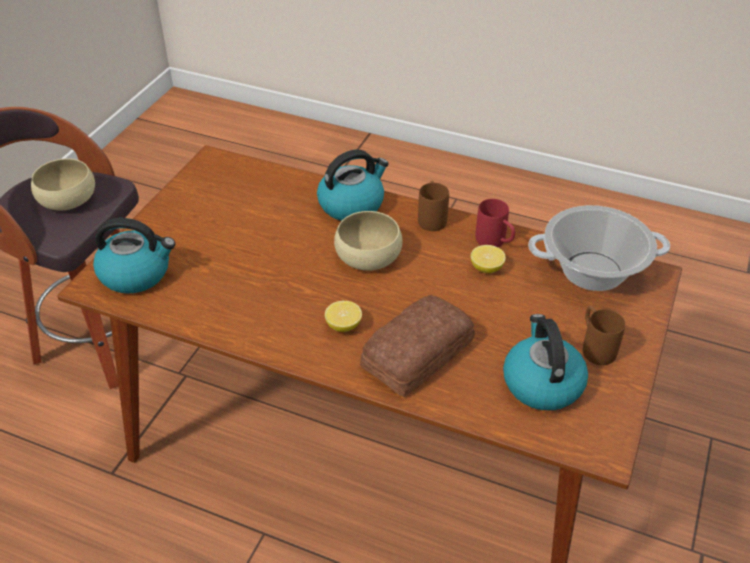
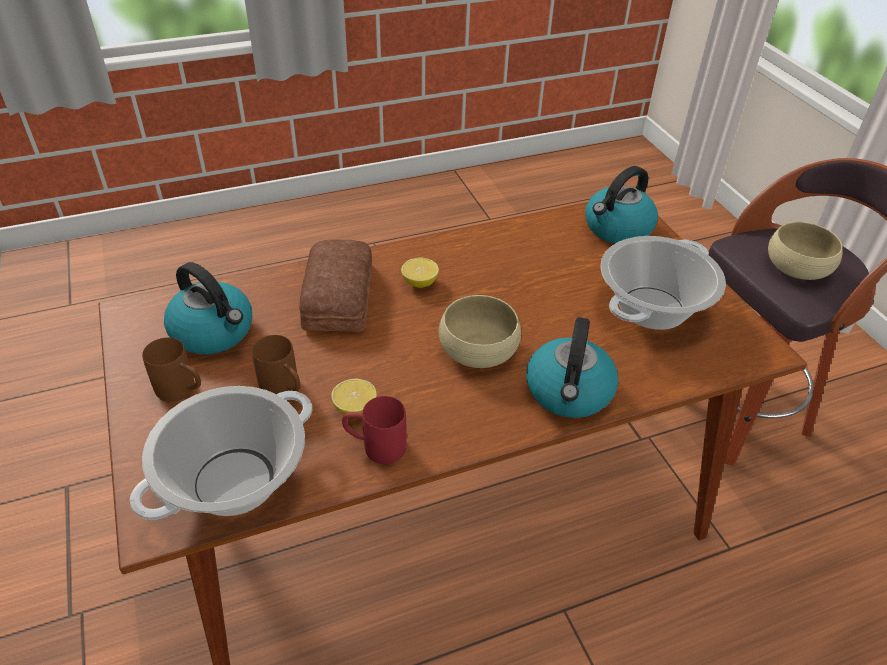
camera: 135 degrees right, 0 degrees up
(225, 212) = (652, 308): none -> cooking pot
(432, 217) = (474, 433): brown mug -> brown mug (284, 390)

